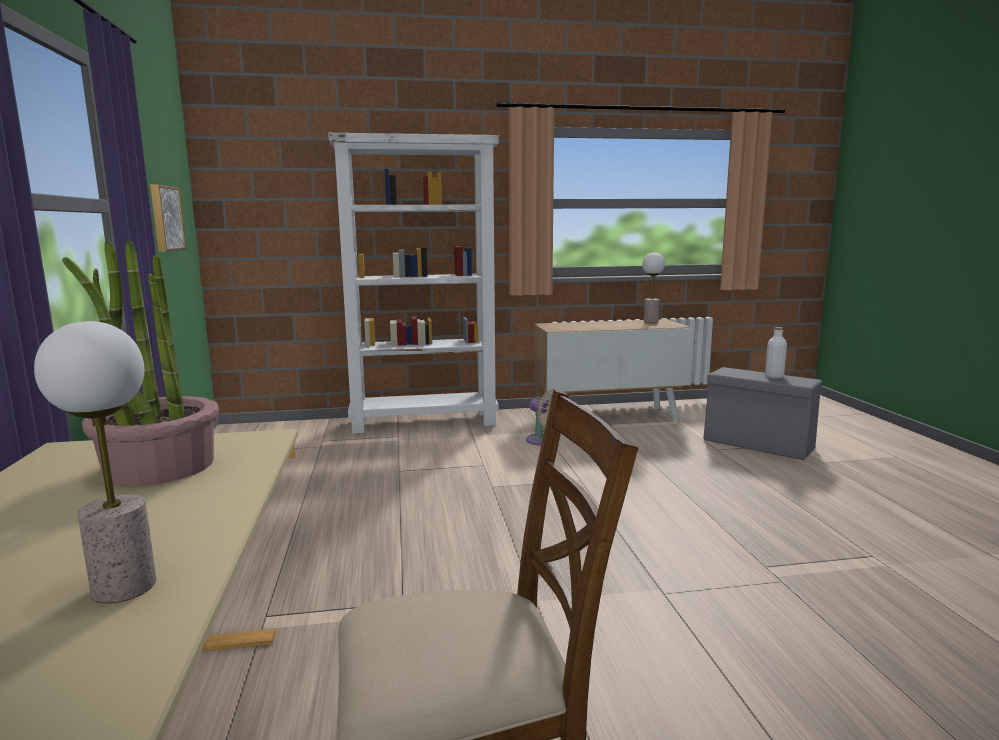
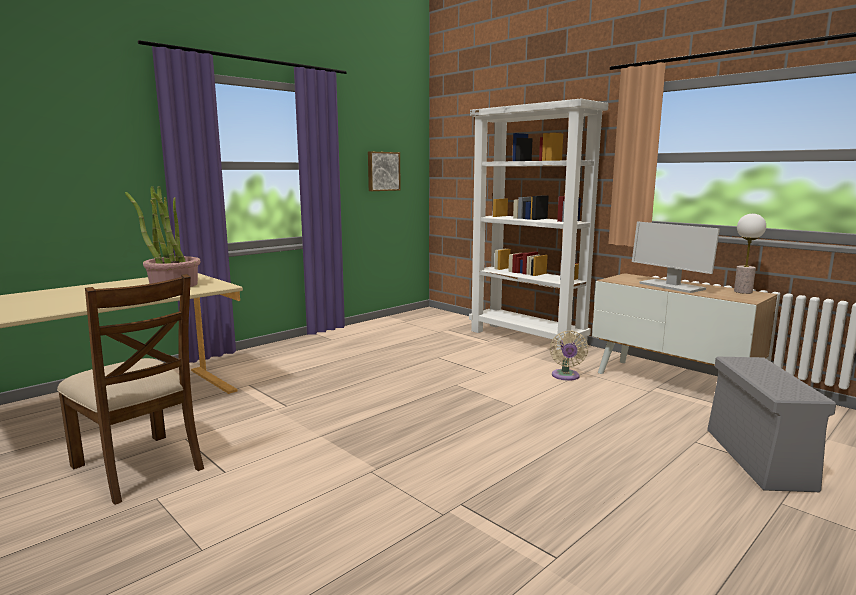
camera: 55 degrees right, 0 degrees up
(125, 587) = (61, 306): table lamp -> none
(606, 326) = (670, 286): none -> monitor
(774, 376) = (781, 380): white bottle -> none

